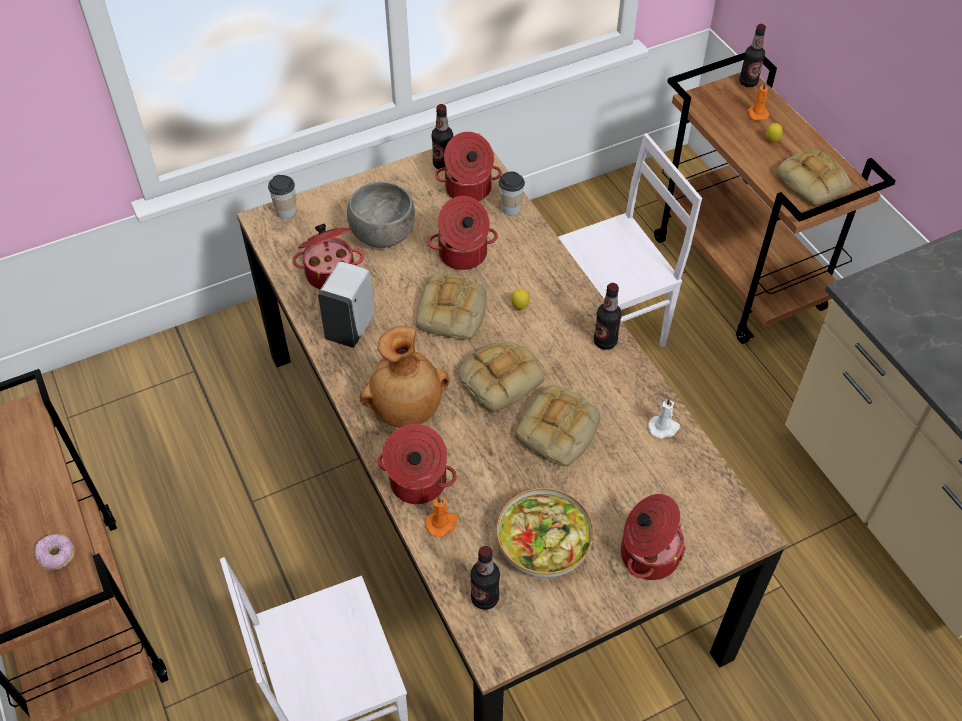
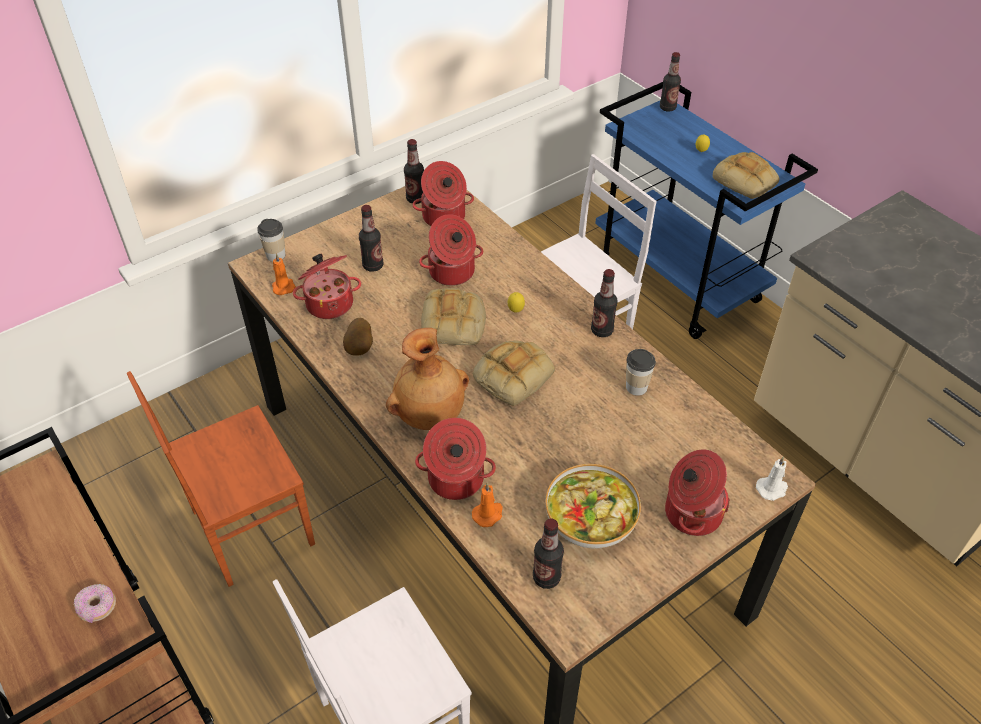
camera: 10 degrees left, 5 degrees down
(233, 482) = (250, 527): none -> brown chair
(351, 327) = (360, 348): white soap dispenser -> potato
(383, 236) = (373, 266): grey bowl -> bottle
(510, 208) = (487, 228): cup -> cup (636, 387)
(558, 432) = (579, 415): bread -> none
(664, 428) = (675, 398): white candle -> white candle (772, 489)
(739, 274) = (678, 281): brown cart -> blue cart
(757, 113) = (682, 131): orange candle -> orange candle (283, 286)

